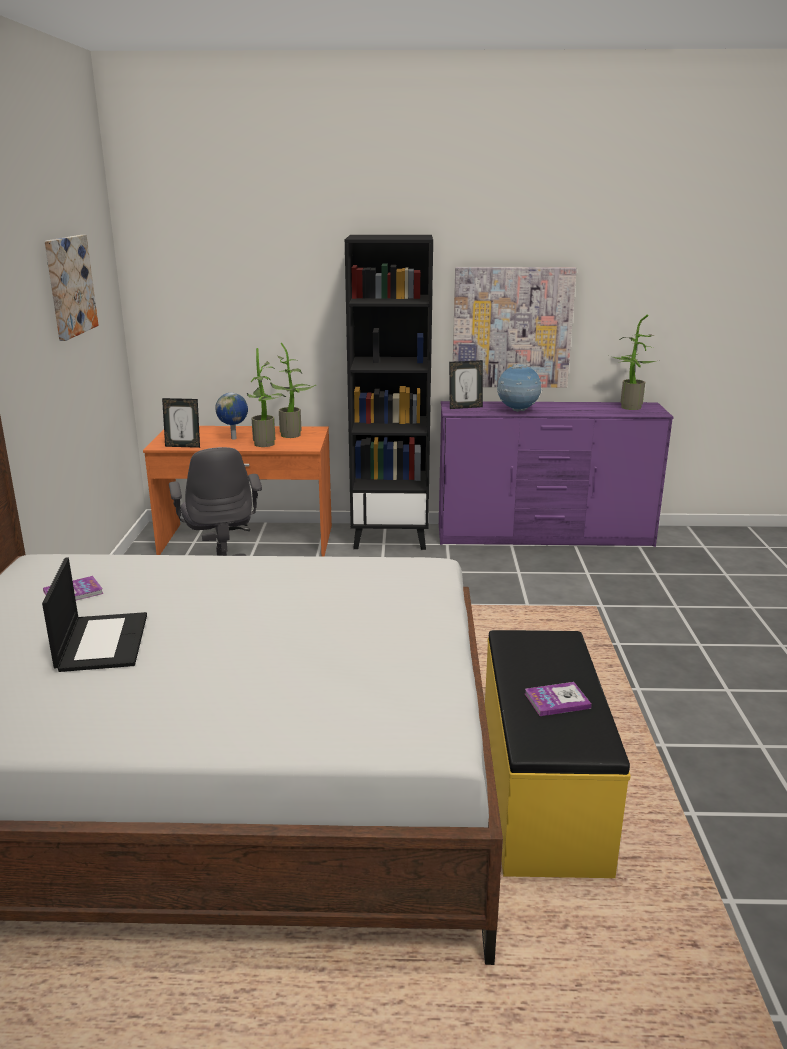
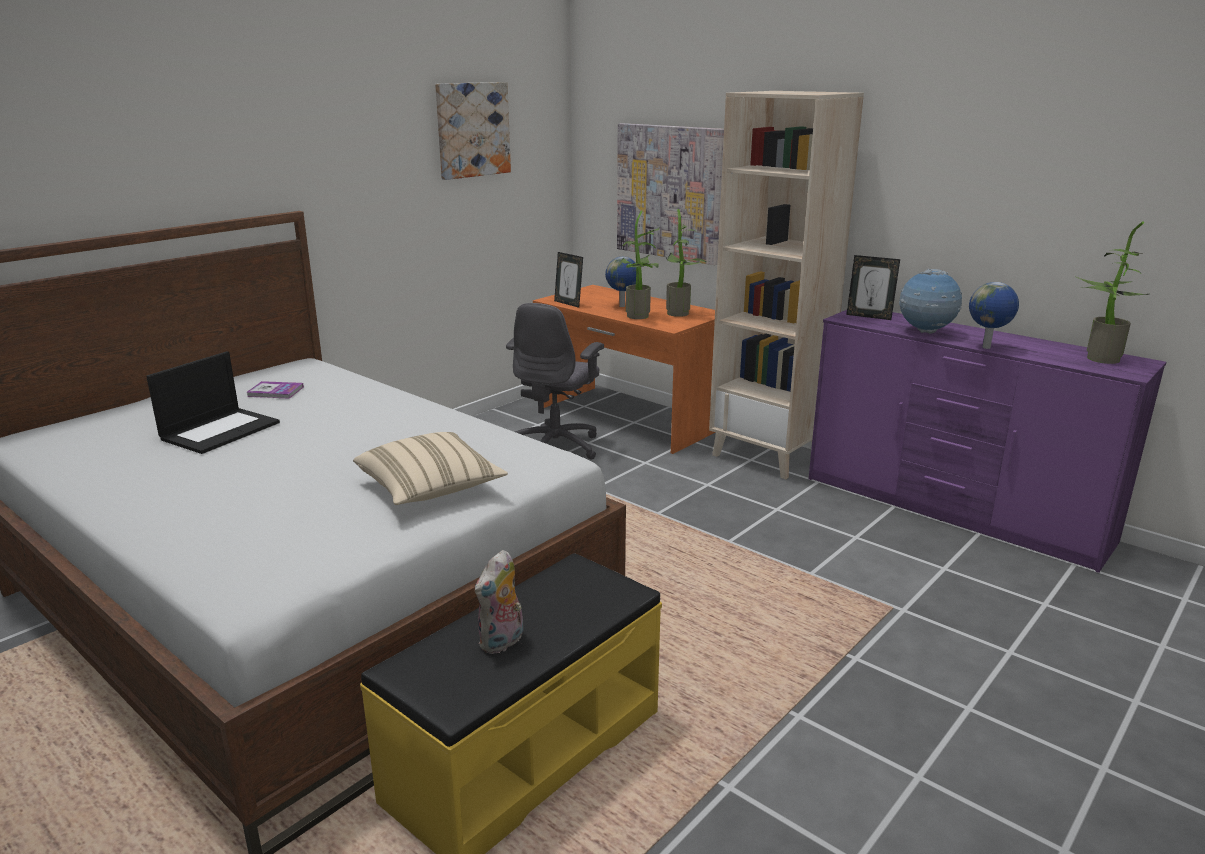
camera: 40 degrees right, 0 degrees up
(391, 537) = (767, 456): black bookcase -> beige bookcase
(393, 615) = (430, 489): none -> beige pillow
(512, 328) = (956, 222): picture -> picture (670, 192)
(557, 700) = (502, 642): book -> plush toy
(567, 413) = (987, 347): none -> globe

